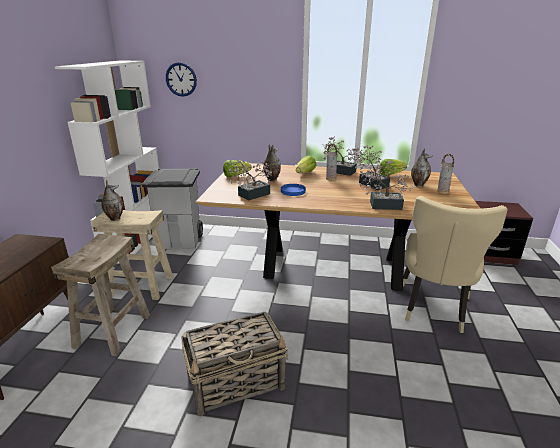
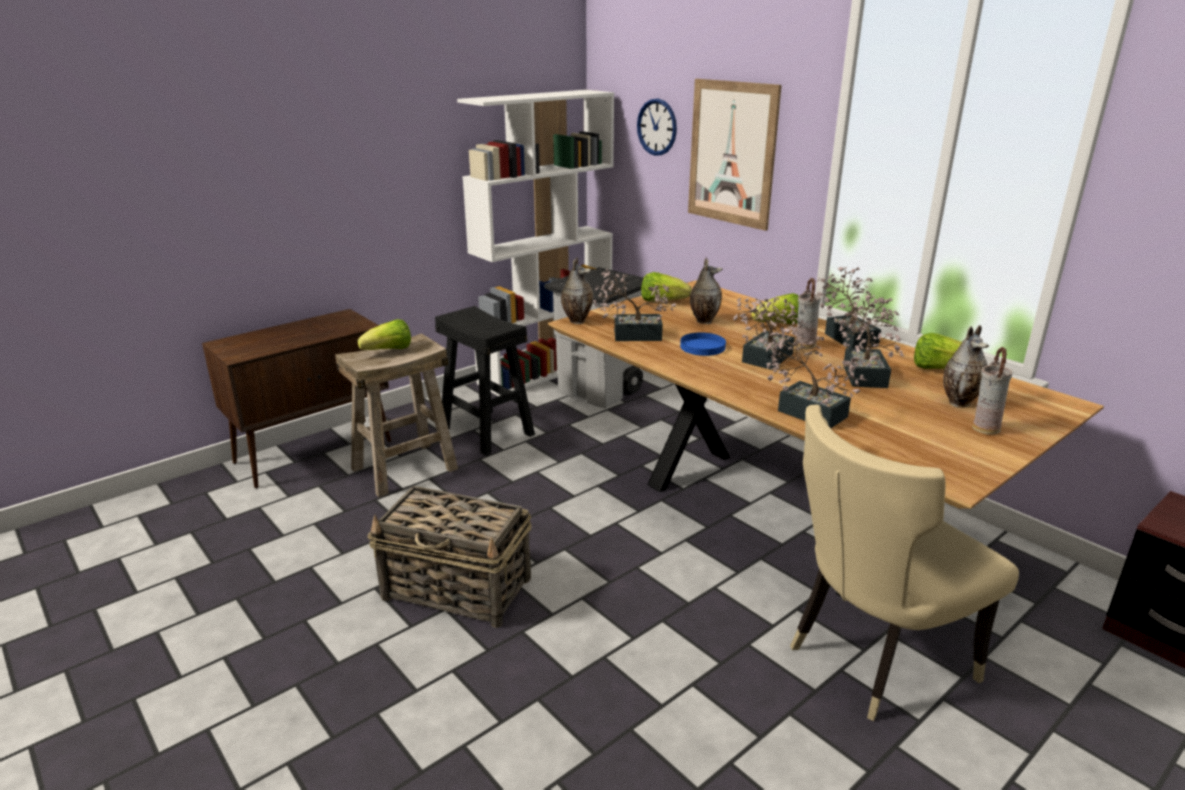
camera: 40 degrees right, 0 degrees up
(90, 251) = (389, 351): none -> lettuce
(115, 218) = (462, 321): vase -> vase (577, 321)
(141, 285) = (487, 431): beige stool -> black stool
(238, 89) = (732, 153): none -> picture
(327, 189) = (763, 360): none -> potted plant

